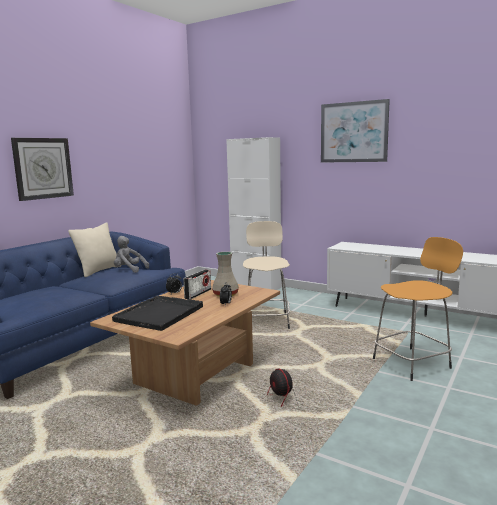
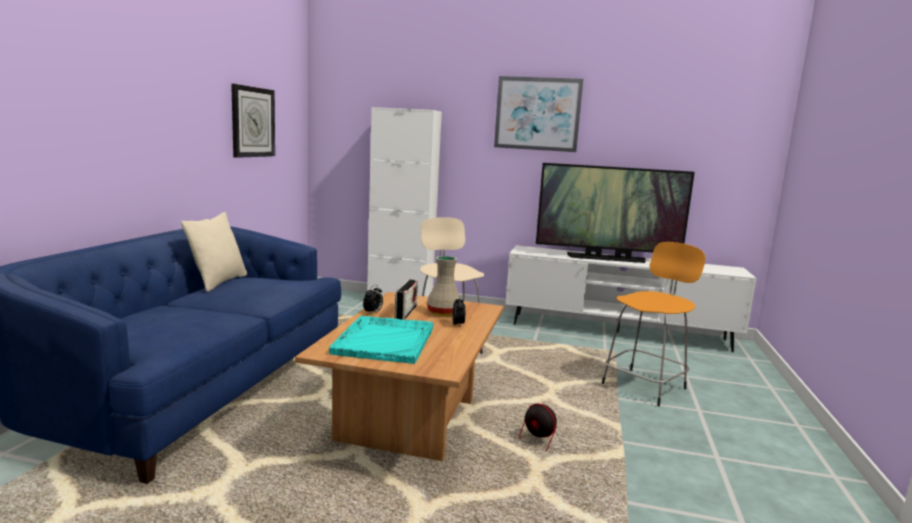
camera: 20 degrees left, 0 degrees up
(43, 168) = (134, 125): wall clock -> wall clock (252, 122)
(129, 270) = (268, 281): grey plush toy -> none
(160, 313) = (385, 340): black tray -> turquoise tray
(411, 252) = (606, 258): none -> television

